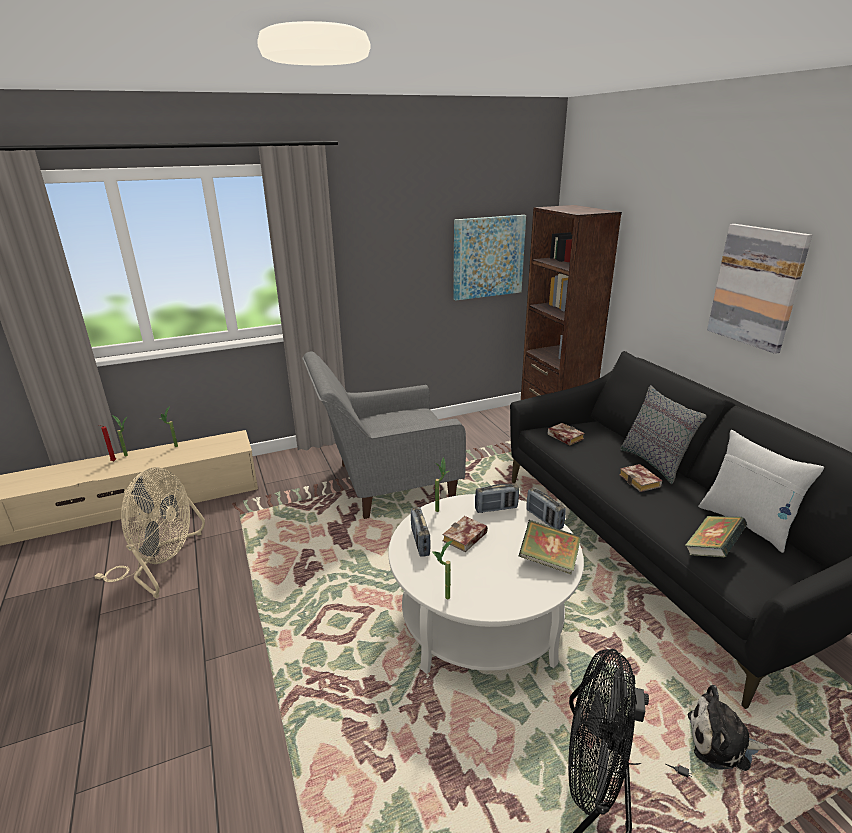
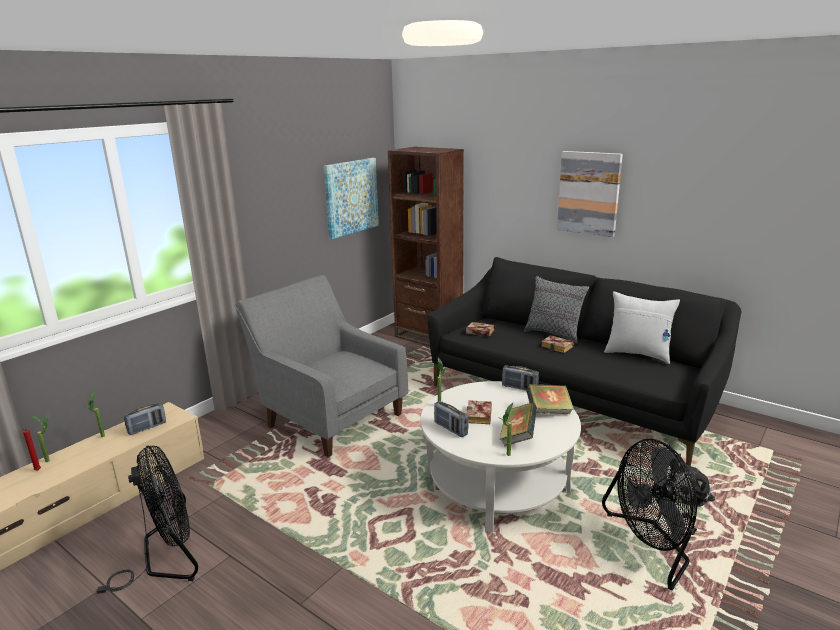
camera: 30 degrees left, 5 degrees down
(159, 565) = (164, 554): beige fan -> black fan
(386, 483) = (329, 417): grey armchair -> grey armchair turned 90 degrees clockwise
(496, 508) = (480, 391): radio -> radio (147, 428)
(711, 550) = (634, 373): book -> book (517, 436)

